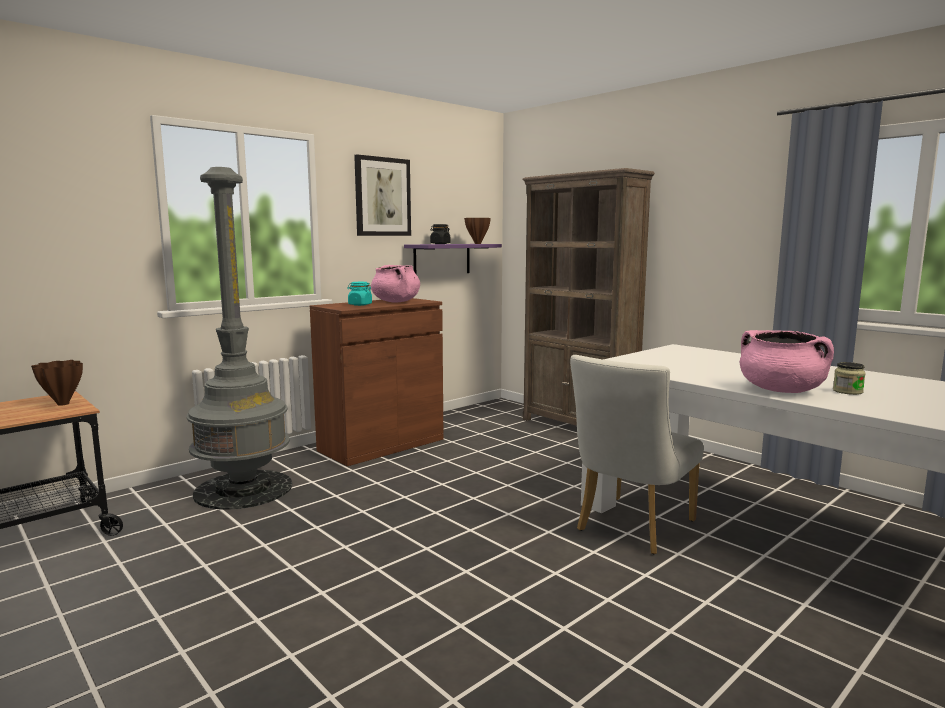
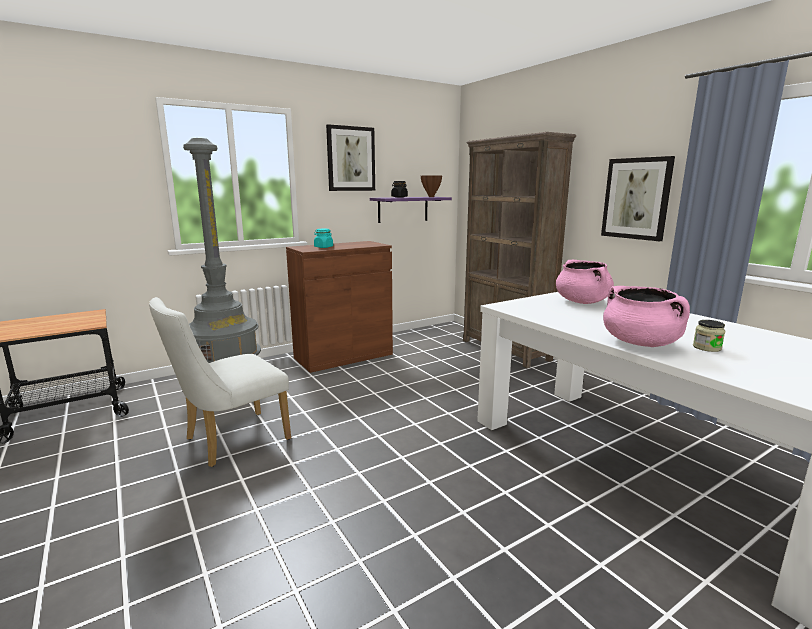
camera: 10 degrees right, 5 degrees up
(62, 404) = (86, 319): brown vase -> none
(396, 302) = (354, 245): pink cooking pot -> pink cooking pot (582, 302)
(630, 528) = (511, 446): white chair -> white chair (230, 441)
(728, 242) = (636, 198): none -> picture

